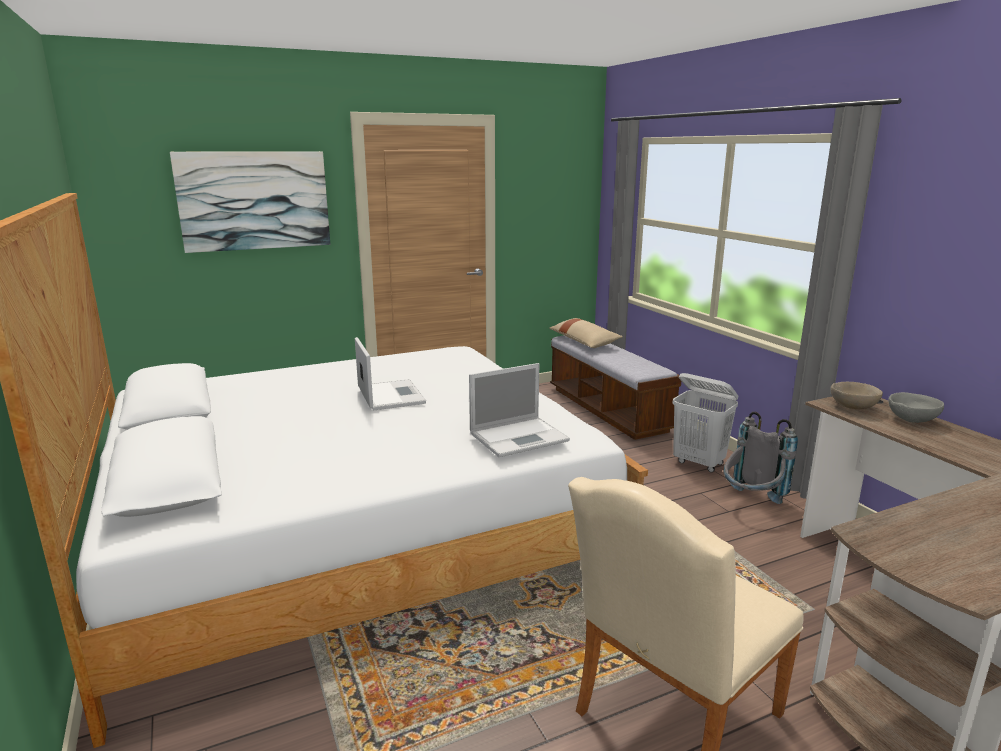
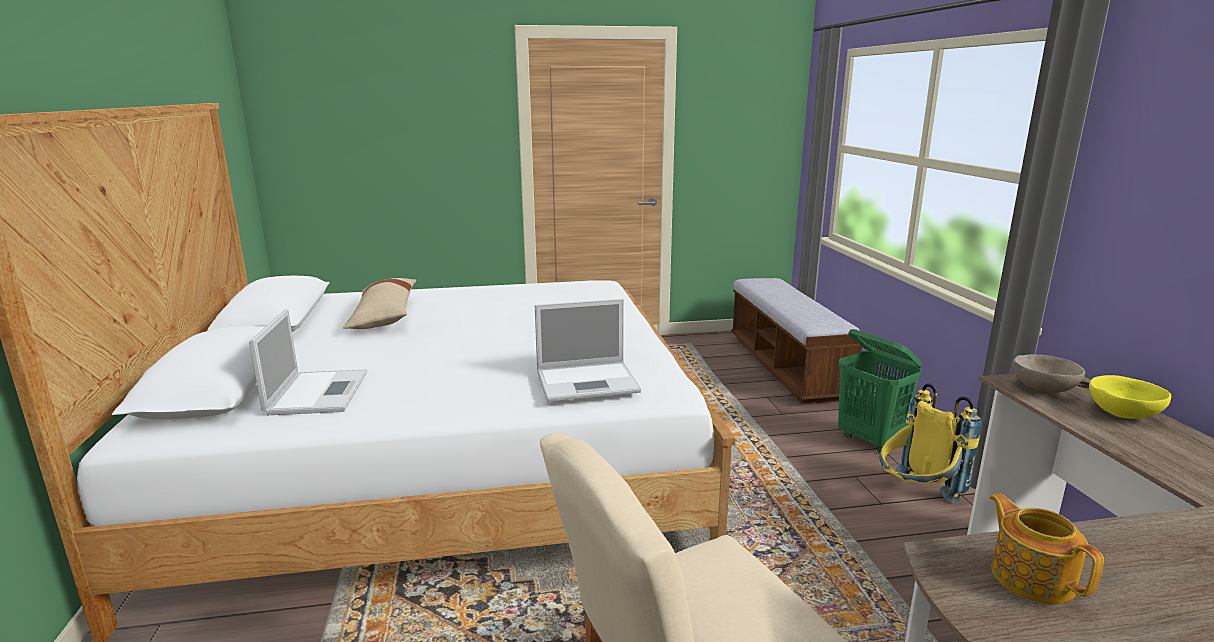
camera: 15 degrees right, 0 degrees up
(254, 200) = (413, 118): picture -> none
(390, 395) = (488, 324): laptop -> laptop (318, 392)
(584, 341) = (767, 286): beige pillow -> beige pillow (384, 316)
(699, 463) = (870, 440): white laundry basket -> green laundry basket
(751, 503) = (915, 497): grey backpack -> yellow backpack
(912, 419) = (1123, 413): grey bowl -> yellow bowl
(920, 537) = (1031, 577): none -> teapot

